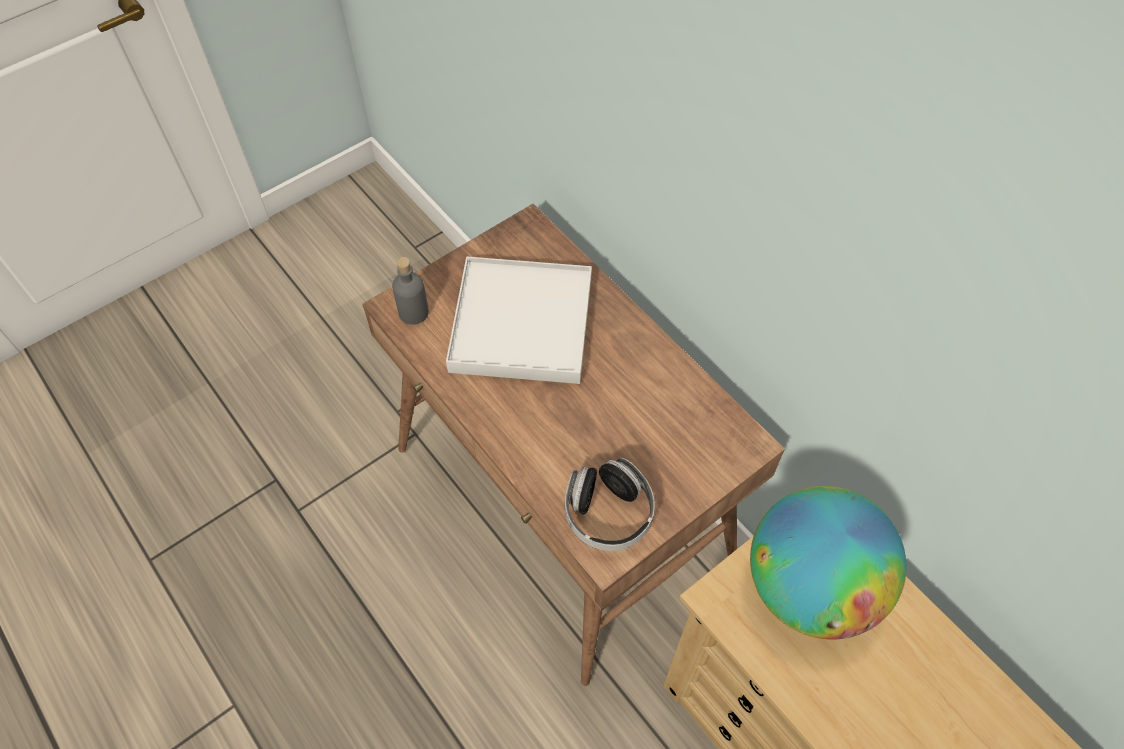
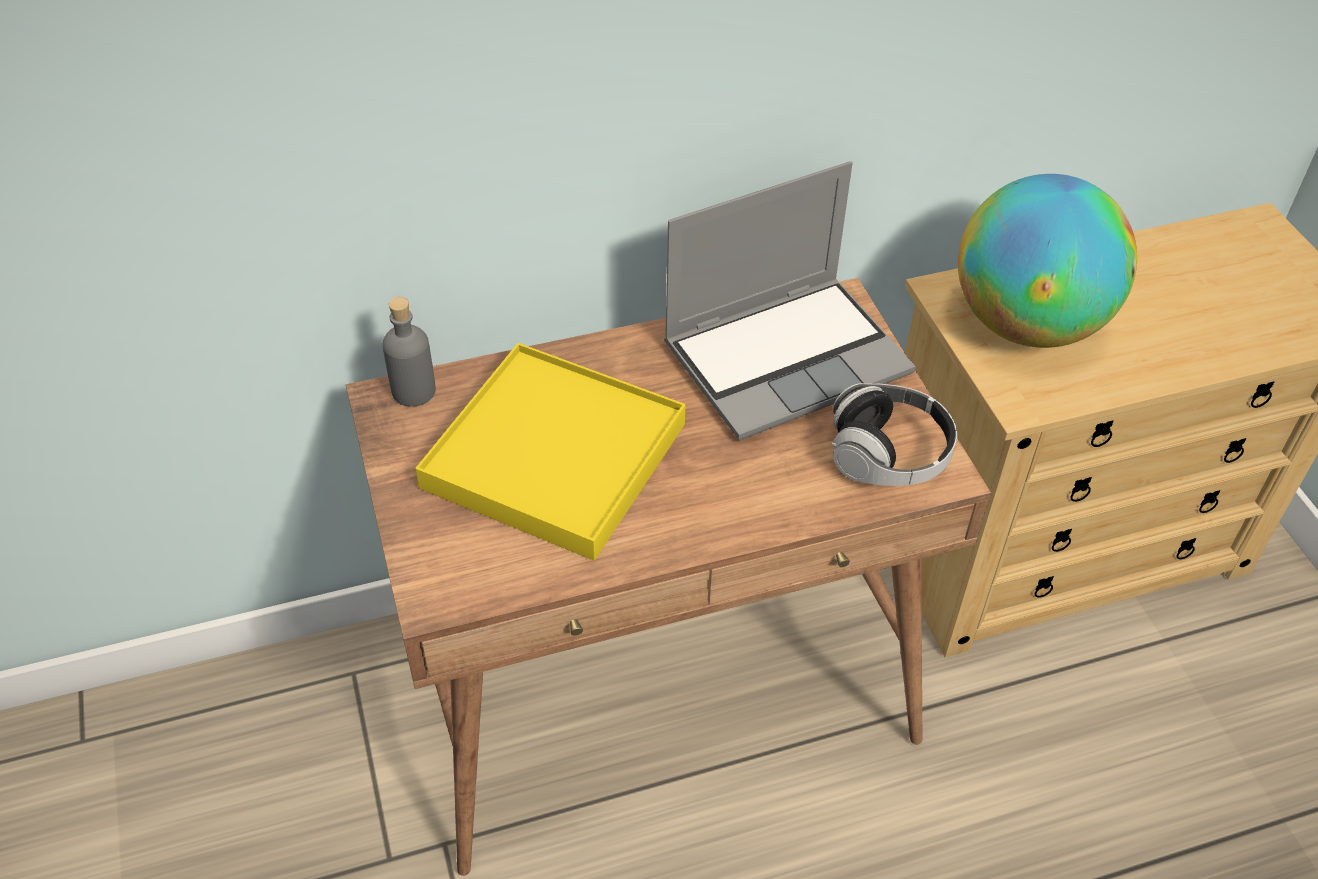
camera: 70 degrees left, 10 degrees down
(414, 312) = (461, 574): grey bottle -> grey bottle (413, 391)
(521, 323) = (554, 456): white tray -> yellow tray
(673, 425) = (787, 357): none -> laptop

